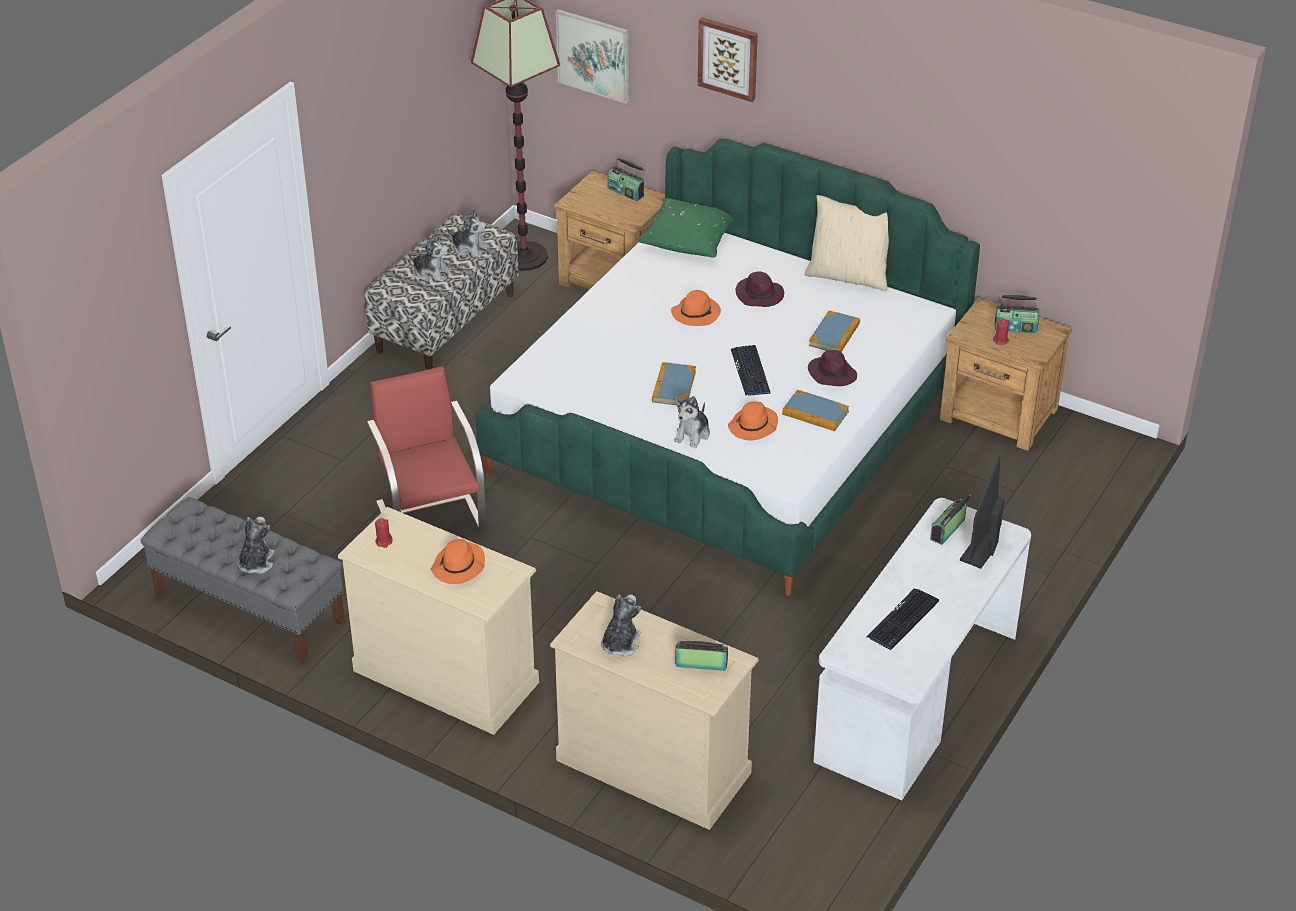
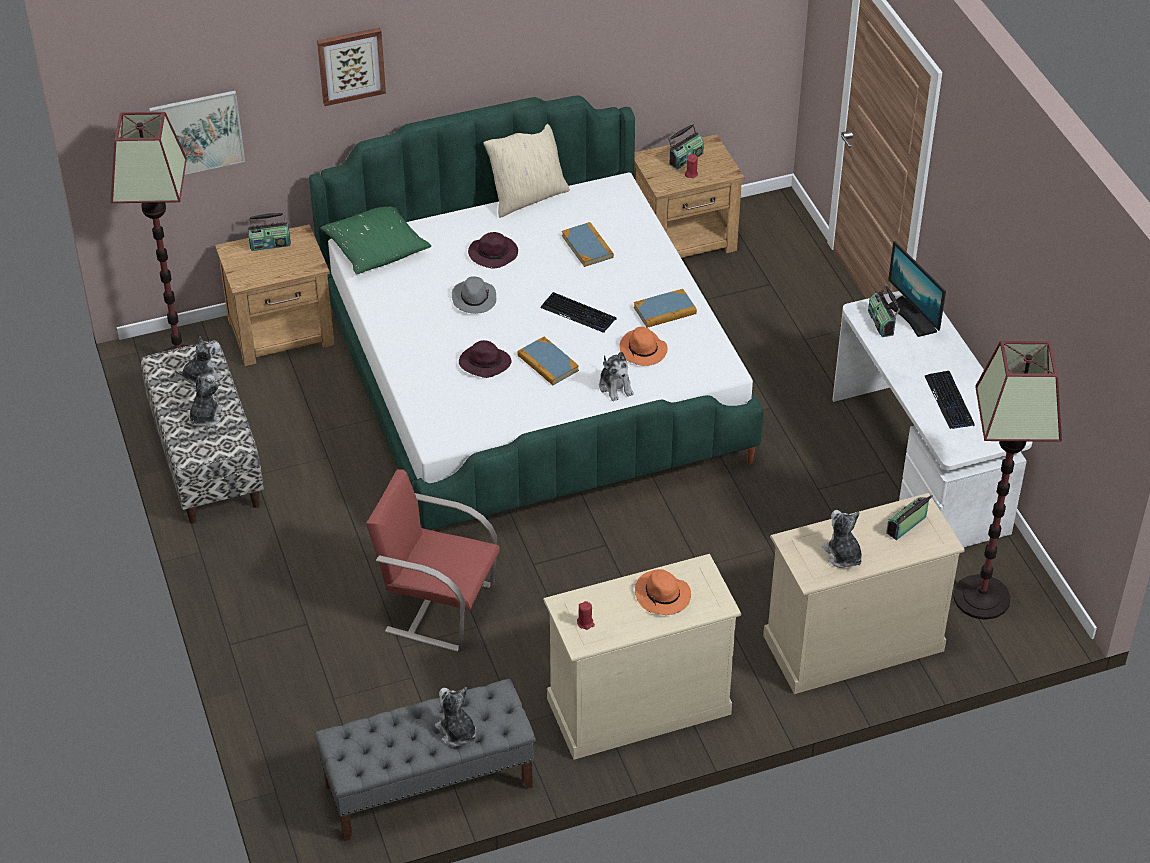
camera: 50 degrees left, 5 degrees up
(431, 273) = (205, 417): plush toy -> plush toy turned 45 degrees counterclockwise
(696, 313) = (474, 299): orange hat -> grey hat
(801, 822) = (982, 598): none -> floor lamp
(831, 374) = (630, 275): purple hat -> purple hat (484, 364)

